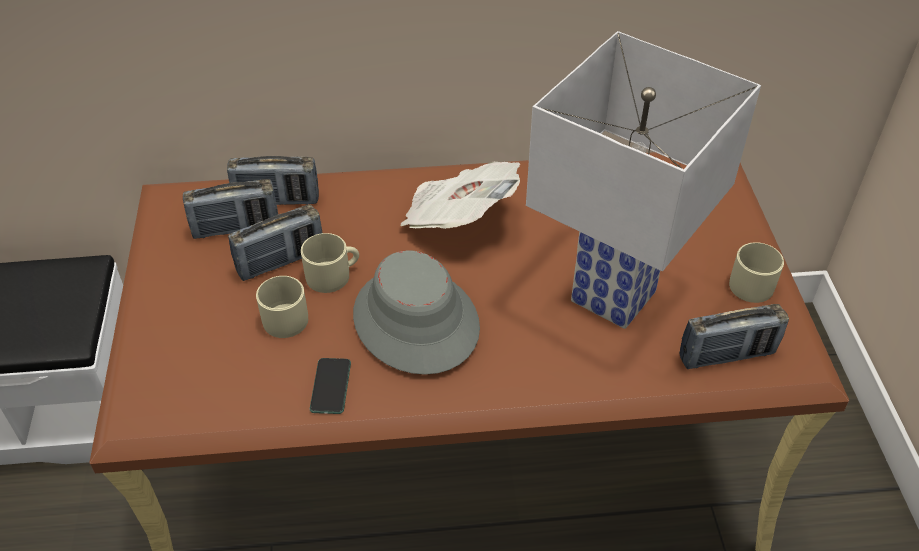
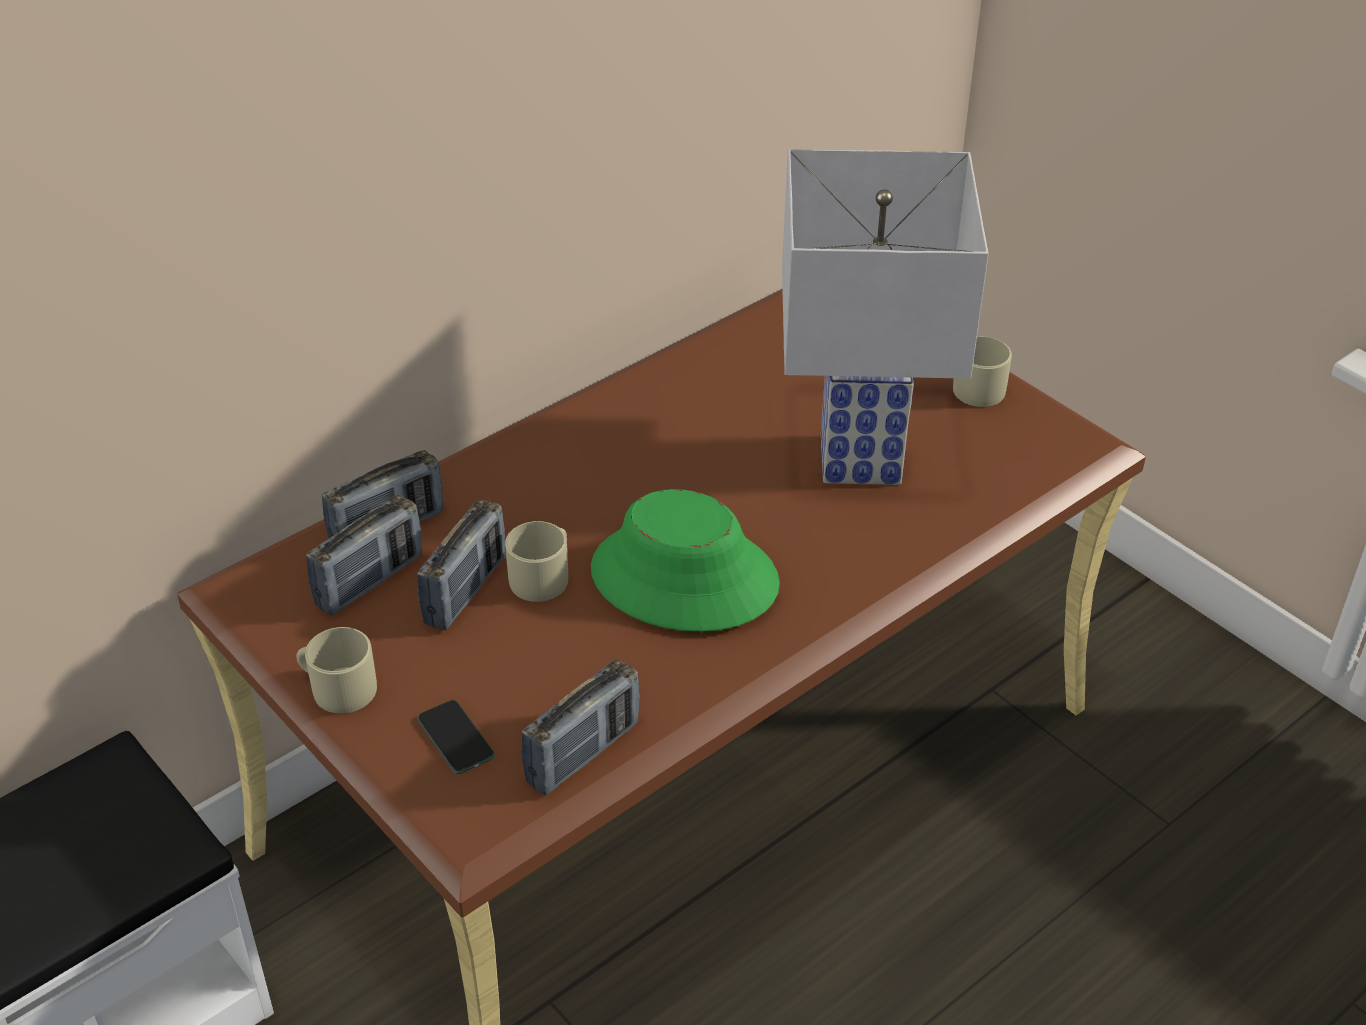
camera: 35 degrees left, 5 degrees down
(282, 316) = (531, 644): beige mug -> beige mug (337, 687)
(330, 386) = (660, 684): phone -> phone (455, 738)
(415, 321) = (683, 578): grey hat -> green hat
(458, 218) = (623, 455): newspaper -> none
(727, 355) = (1014, 464): radio -> radio (583, 753)

